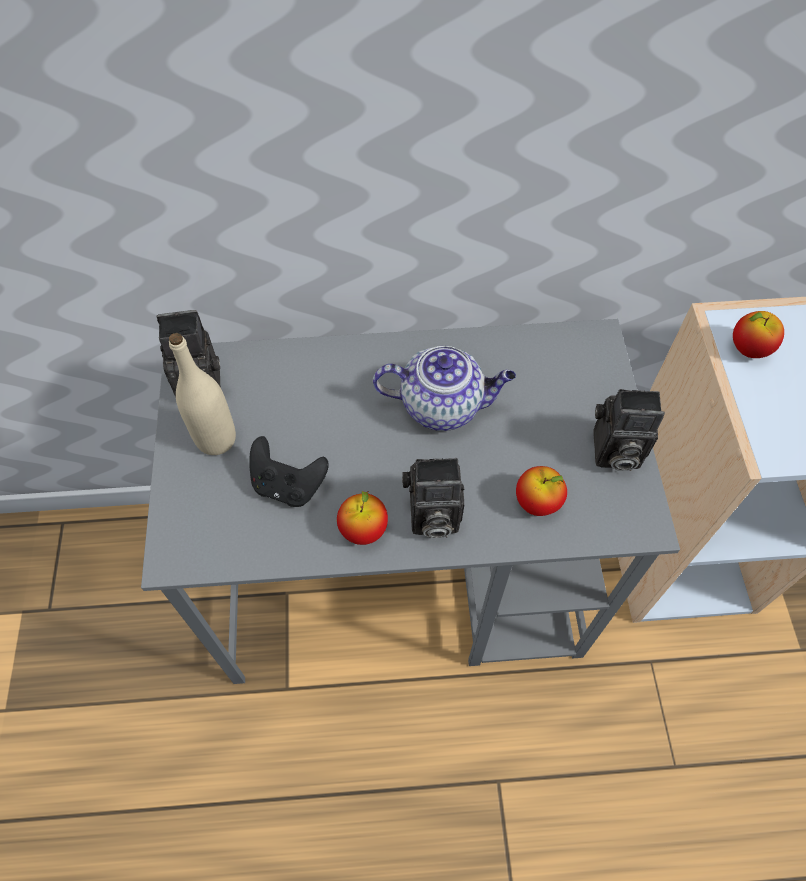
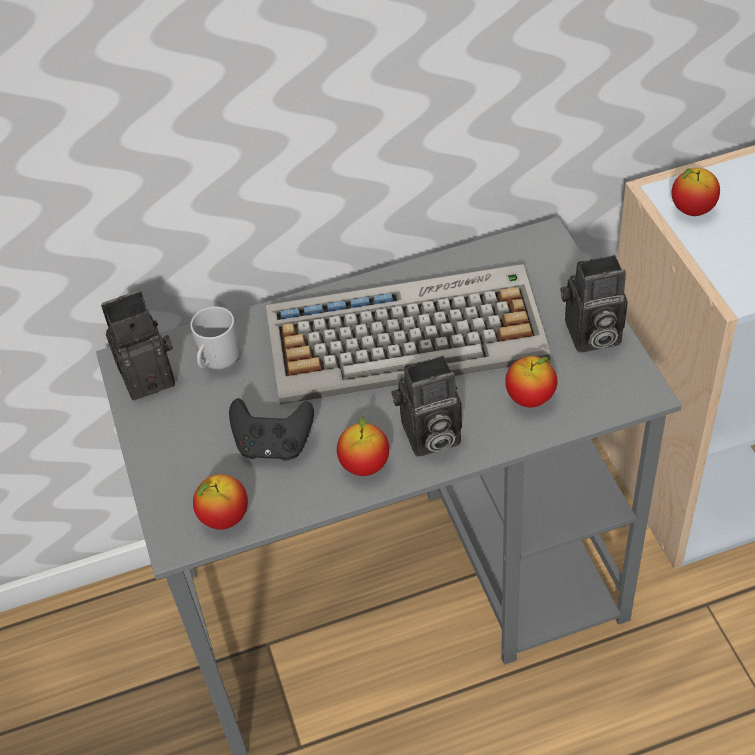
camera: 10 degrees left, 10 degrees down
(216, 439) = (184, 422): beige bottle -> none
(221, 547) = (224, 517): none -> apple
(265, 385) = (218, 362): none -> mug
(443, 405) = (407, 335): teapot -> keyboard

